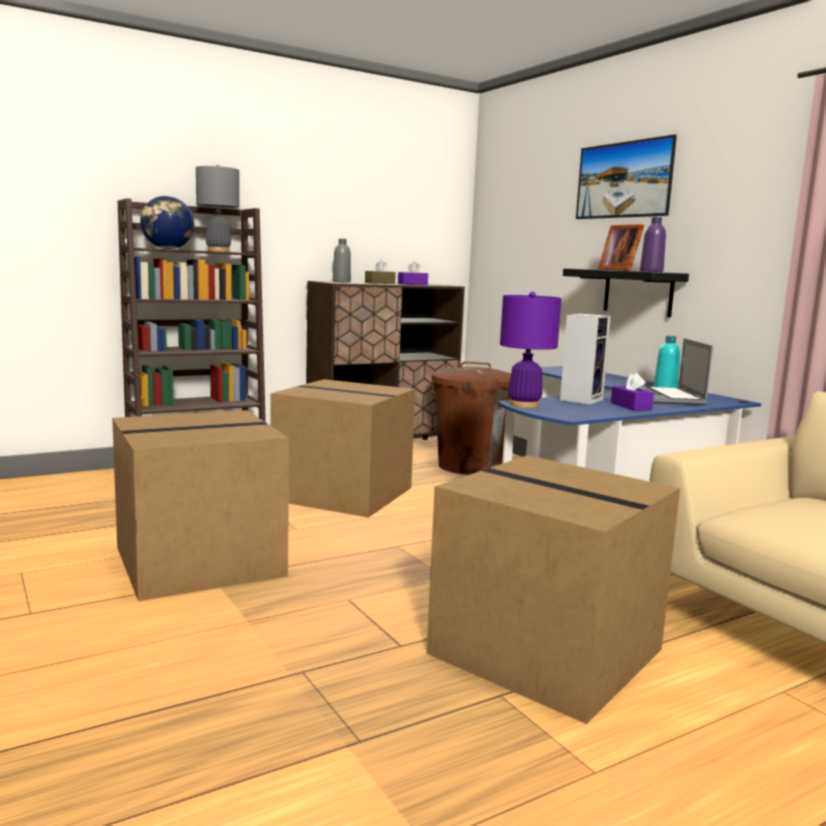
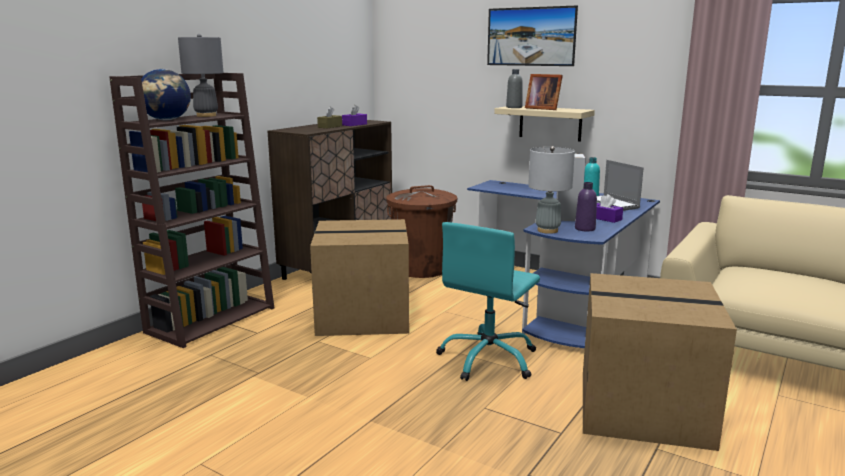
camera: 25 degrees left, 5 degrees up
(201, 560) = (336, 406): cardboard box -> none
(341, 282) = (299, 129): grey bottle -> grey bottle (514, 107)
(422, 558) = (488, 359): none -> turquoise office chair
(524, 405) = (547, 230): purple table lamp -> grey table lamp
(638, 292) = (550, 123): black shelf -> beige shelf
(651, 271) = (573, 110): purple bottle -> purple bottle (585, 229)

